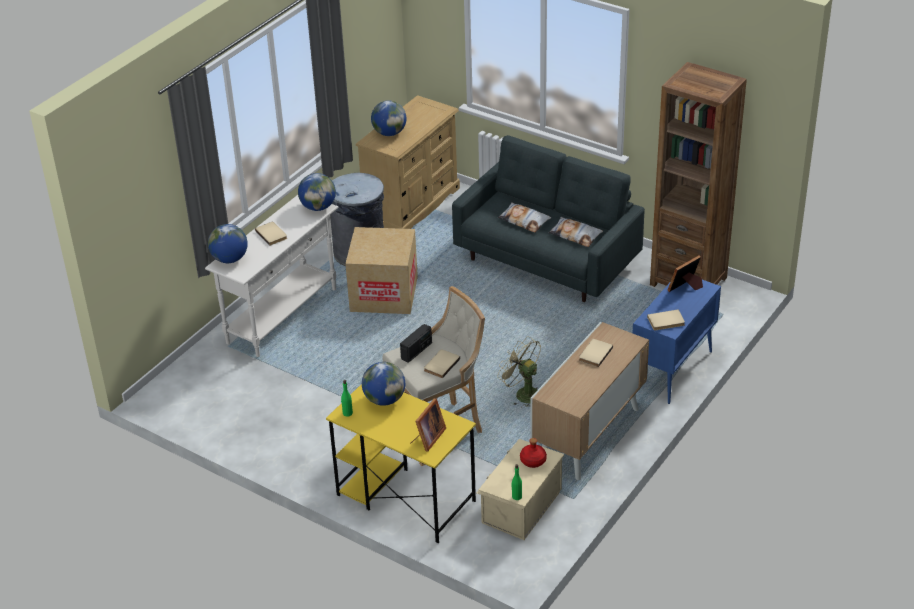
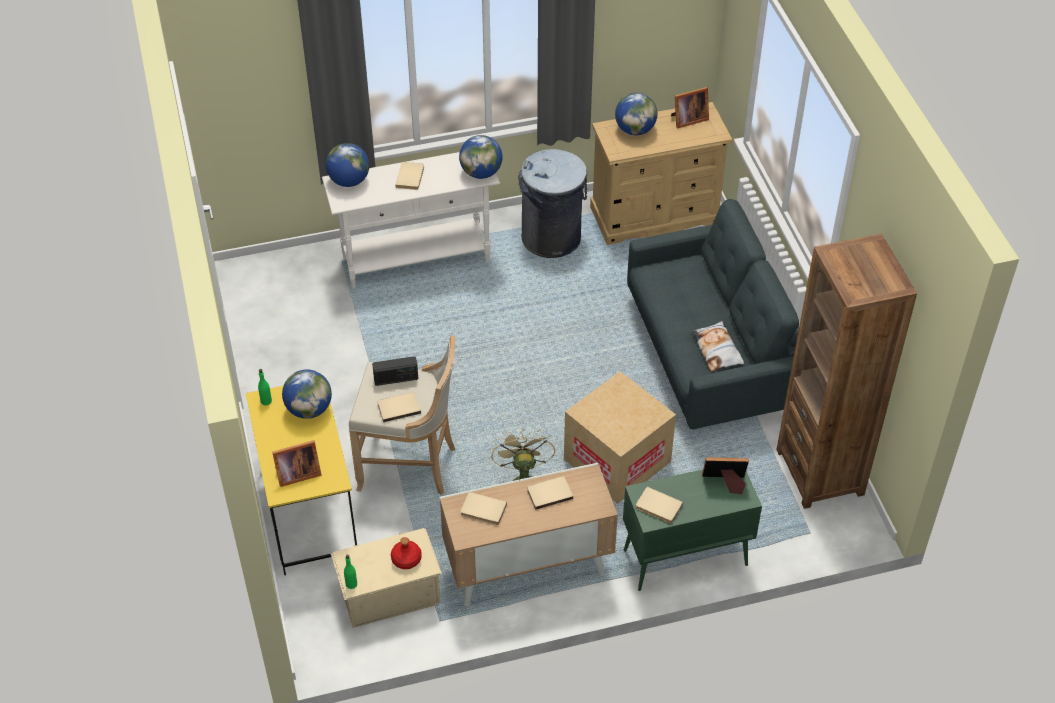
camera: 40 degrees right, 10 degrees up
(384, 294) = (523, 295): cardboard box -> cardboard box (617, 461)
(415, 111) = (687, 119): none -> picture frame
(524, 220) = (688, 302): pillow -> none
(568, 387) = (483, 511): none -> beige book
(672, 371) = (684, 558): blue cabinet -> green cabinet

